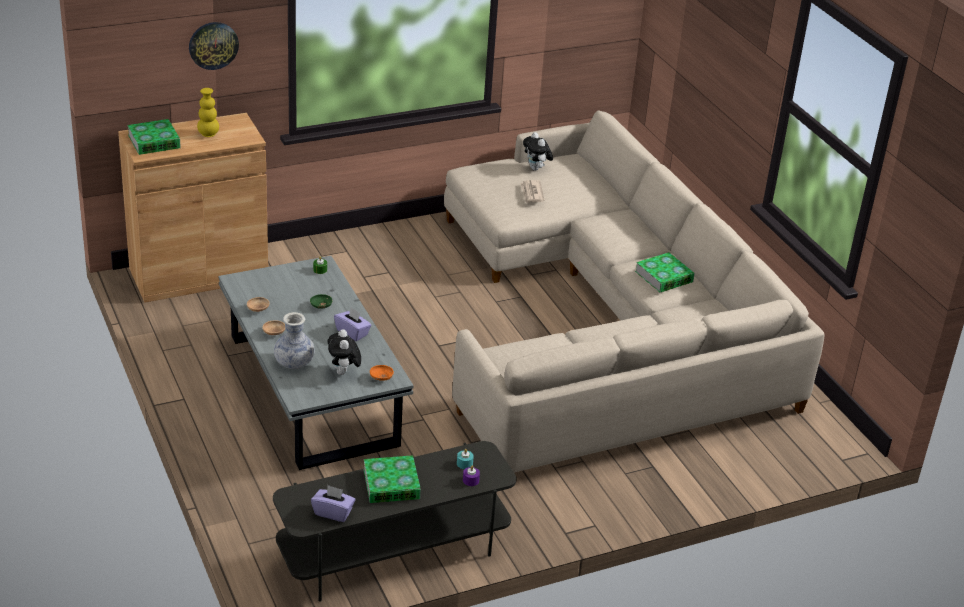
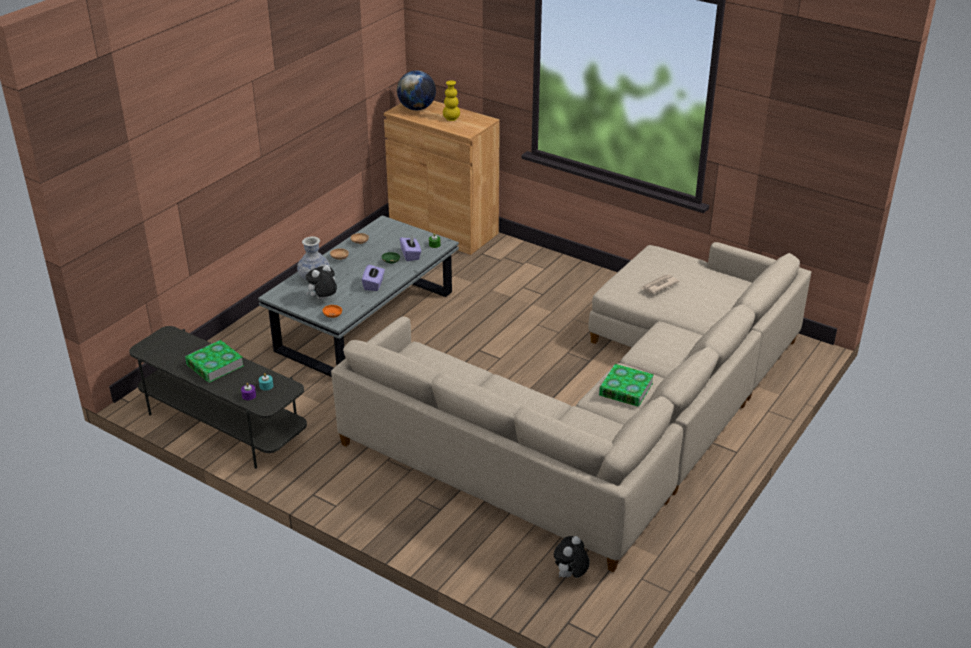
camera: 60 degrees right, 0 degrees up
(154, 141) = (417, 108): book -> globe
(213, 45) = (480, 53): wall clock -> none
(333, 512) = (164, 355): purple tissue box -> purple tissue box (411, 255)
(536, 169) = (701, 275): plush toy -> plush toy (570, 576)

